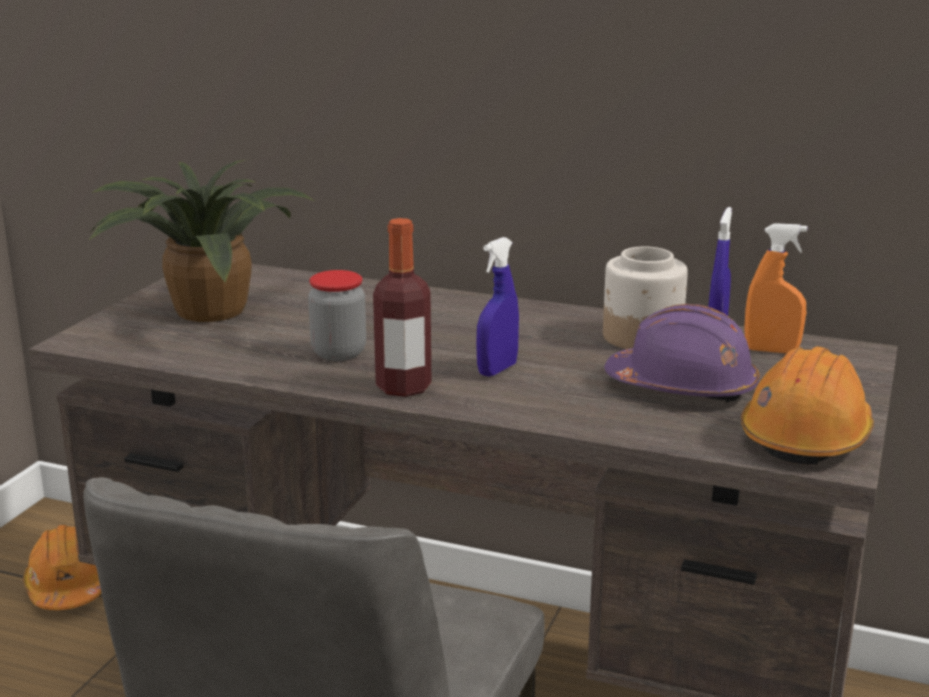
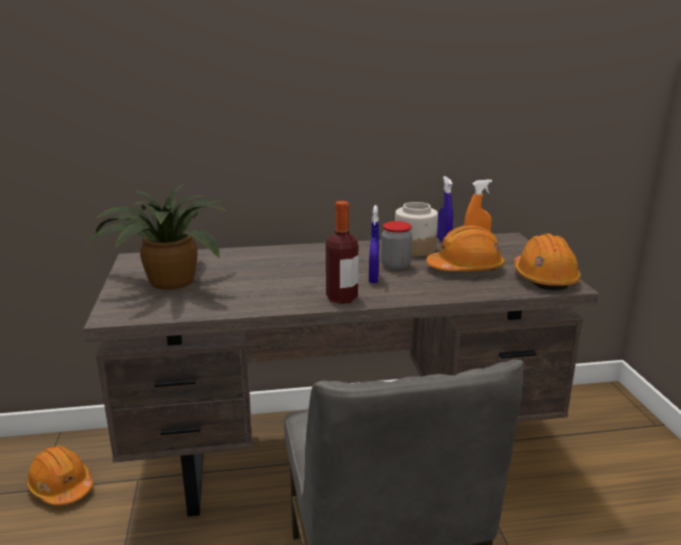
camera: 30 degrees left, 0 degrees up
(339, 353) = (281, 288): jar -> jar (395, 266)
(682, 387) = (465, 268): purple hard hat -> orange hard hat

